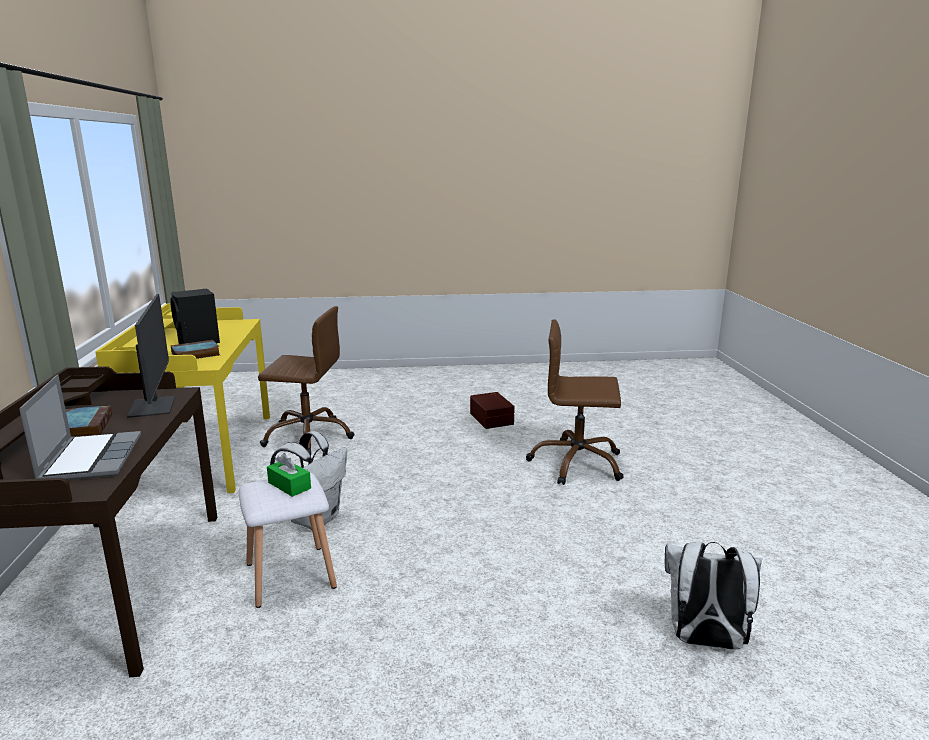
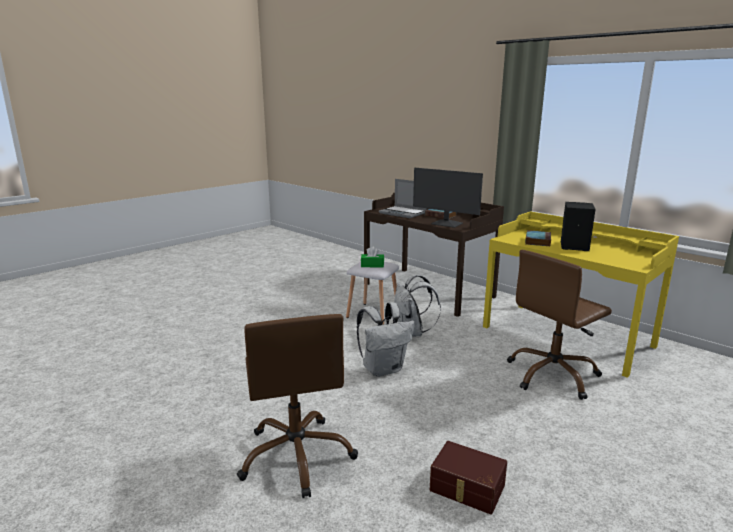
camera: 140 degrees right, 0 degrees up
(577, 463) = (297, 456): brown office chair -> brown office chair turned 105 degrees clockwise
(704, 641) = (147, 359): white backpack -> white backpack (383, 369)

